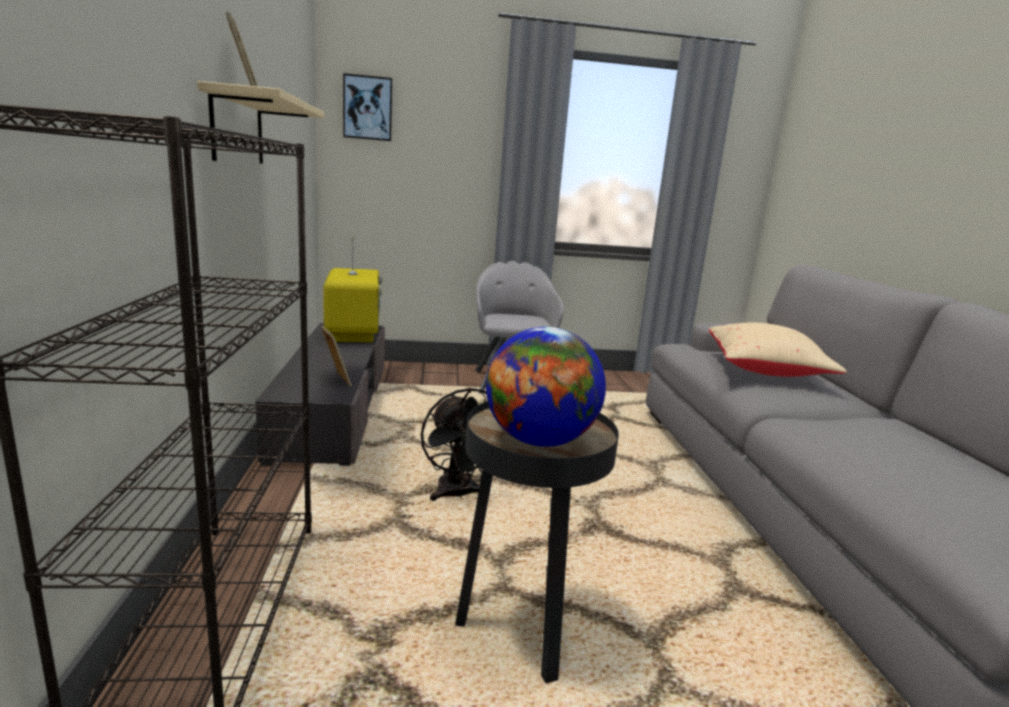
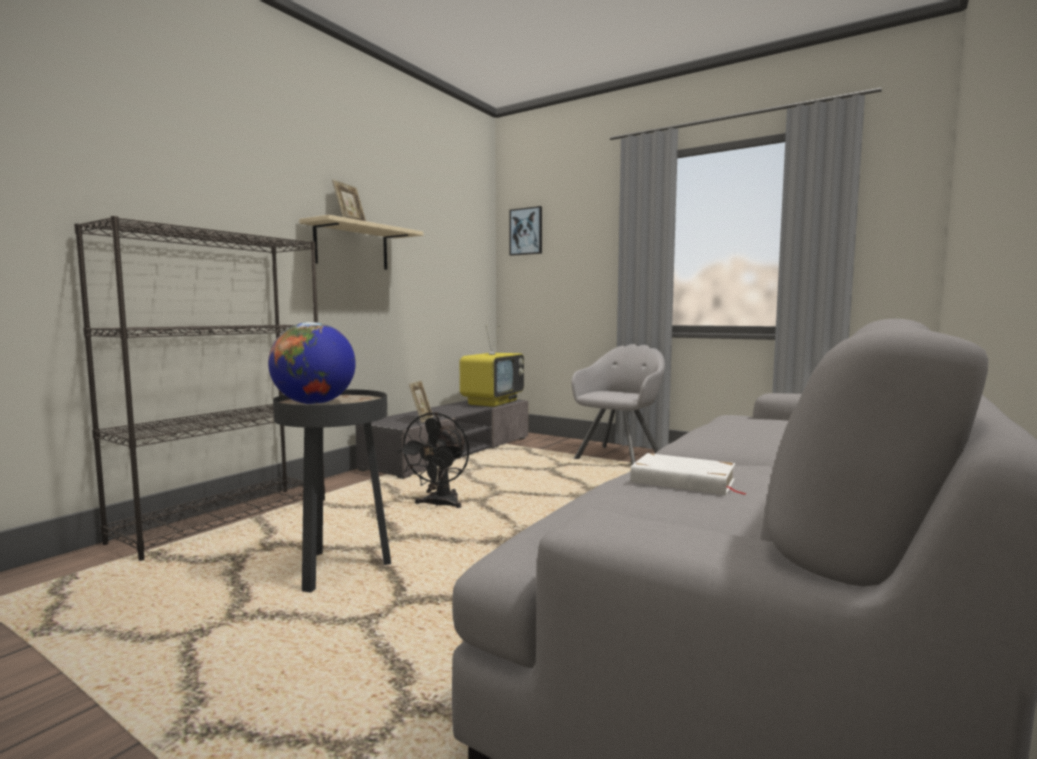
camera: 40 degrees right, 10 degrees down
(765, 371) = (752, 429): beige pillow -> none
(903, 457) = (683, 481): none -> white book

